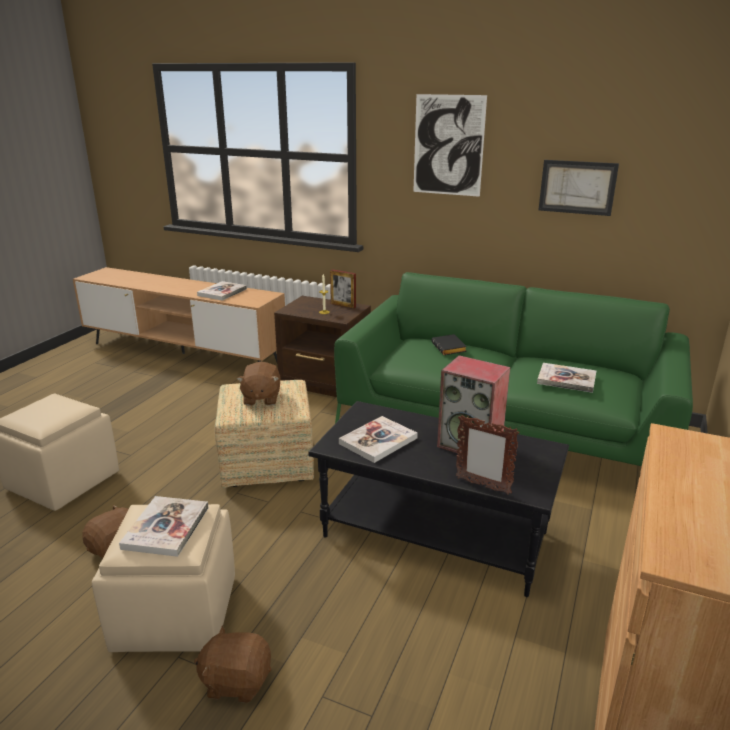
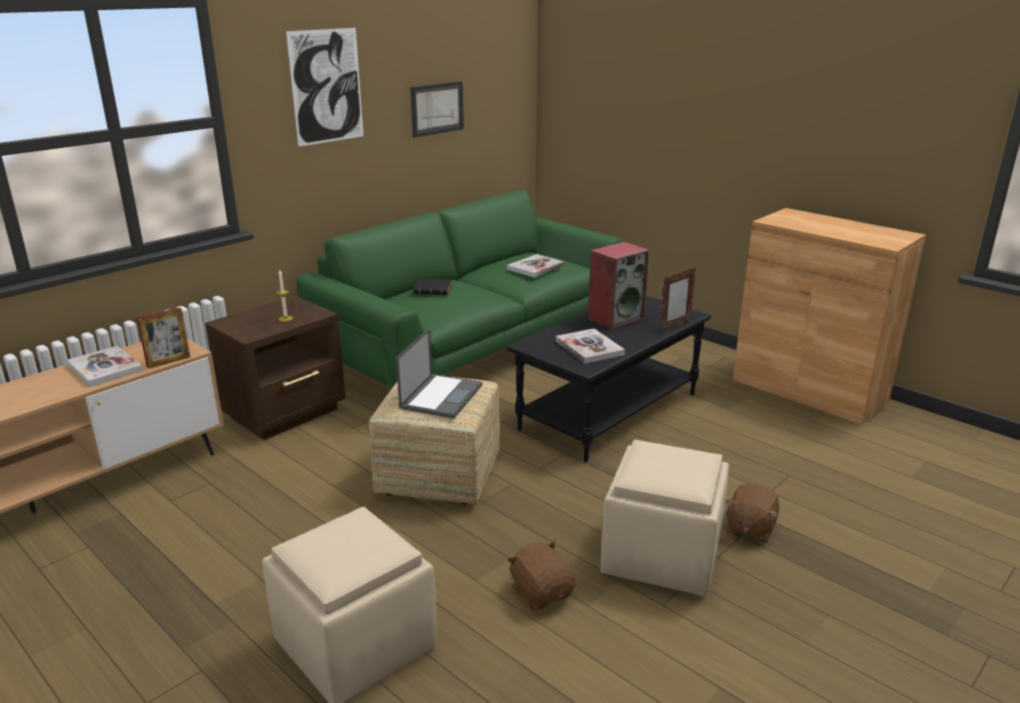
camera: 70 degrees left, 0 degrees up
(166, 527) = (671, 462): book -> none
(261, 398) = (441, 396): brown plush toy -> laptop
(343, 305) = (277, 307): picture frame -> picture frame (168, 362)

